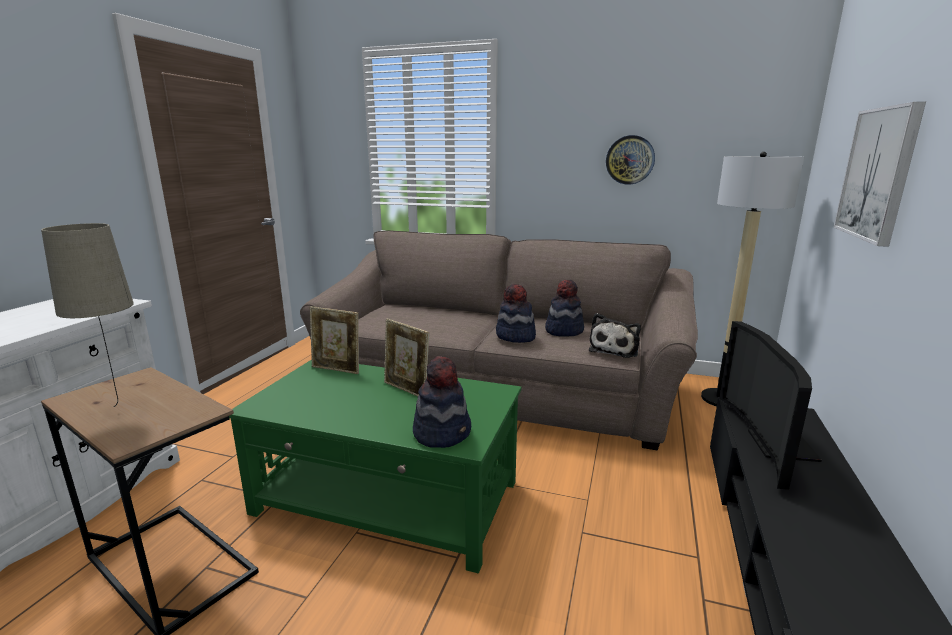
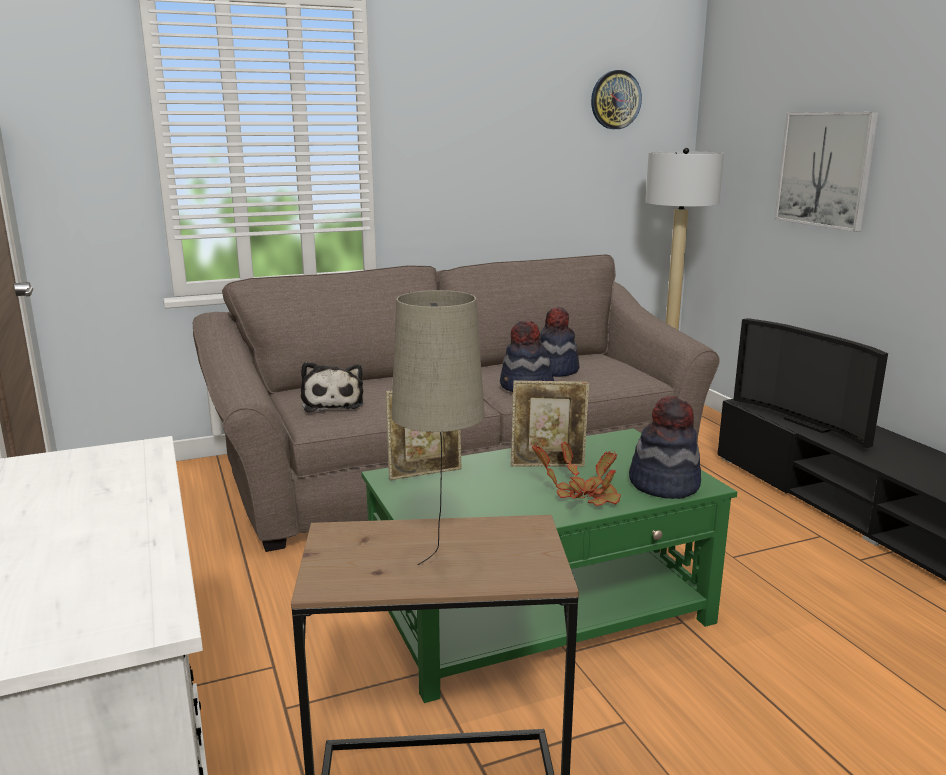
camera: 40 degrees left, 0 degrees up
(379, 417) = (584, 495): none -> potted plant
(615, 349) = (631, 375): plush toy -> plush toy (332, 403)
(630, 160) = (536, 158): wall clock -> wall clock (615, 100)

